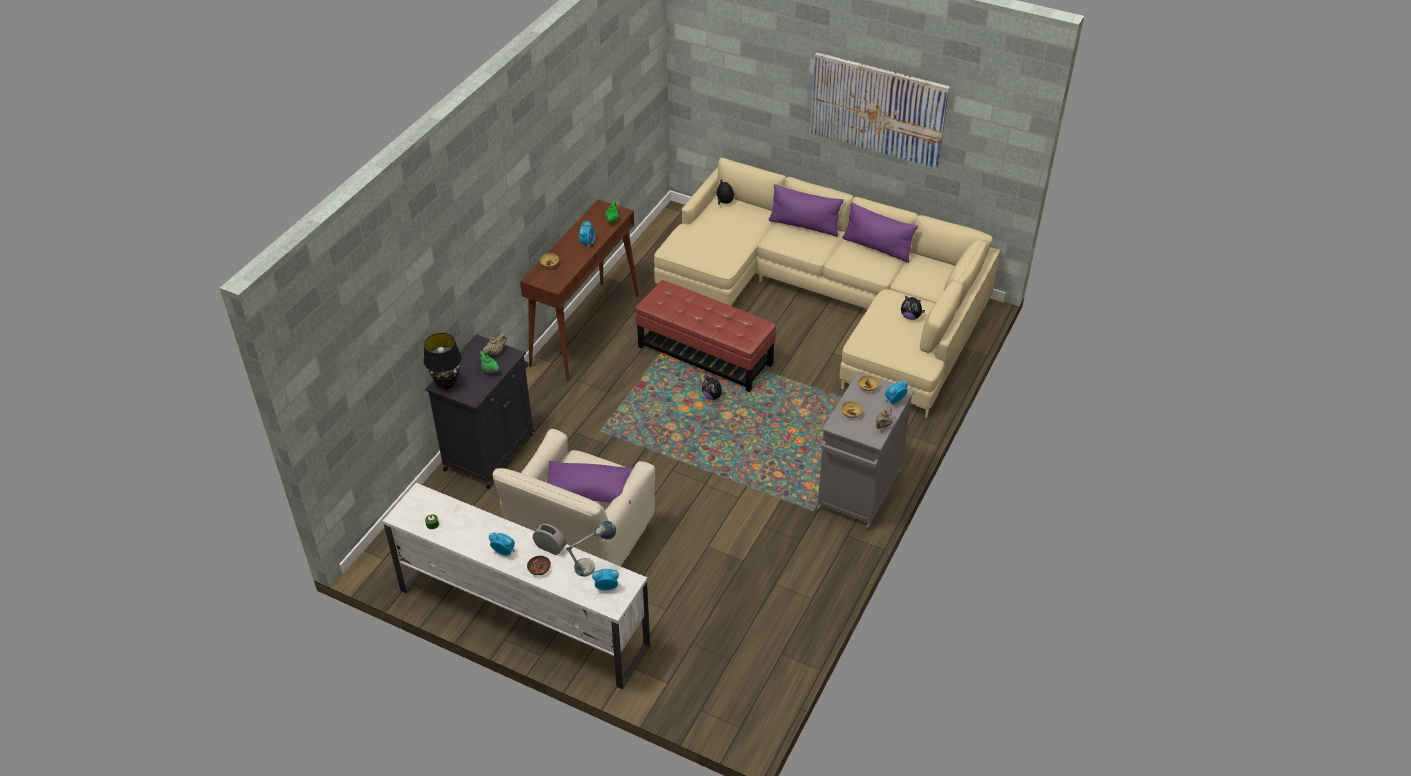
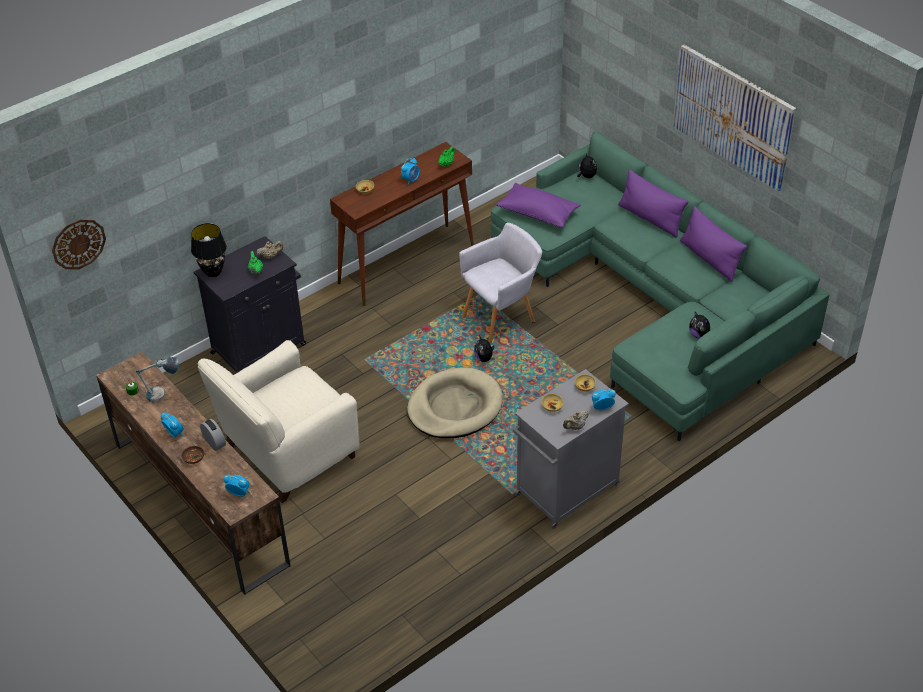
camera: 25 degrees right, 0 degrees up
(332, 387) = (78, 244): none -> wall clock
(522, 617) = (199, 502): white tv stand -> brown tv stand
(589, 491) = (294, 406): purple pillow -> purple pillow (538, 213)
(593, 565) = (240, 471): table lamp -> table lamp (164, 395)
(705, 355) = (501, 318): red ottoman -> grey armchair
(712, 449) = (454, 407): none -> beige dog bed
(832, 301) = (654, 301): beige sofa -> green sofa

